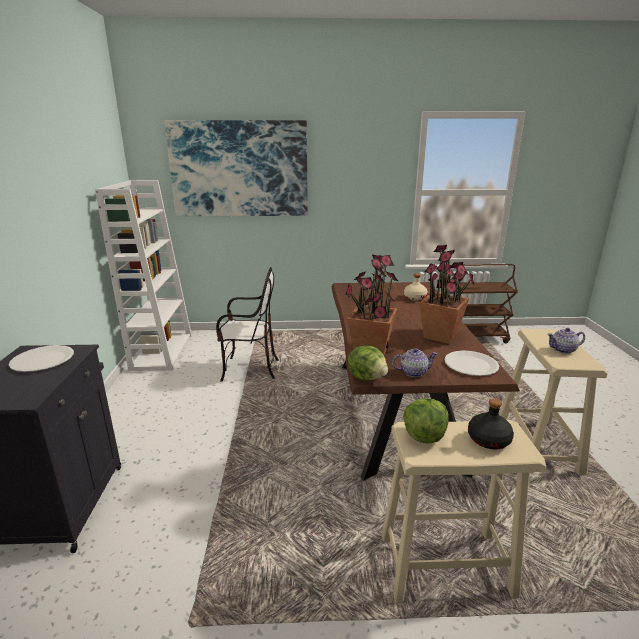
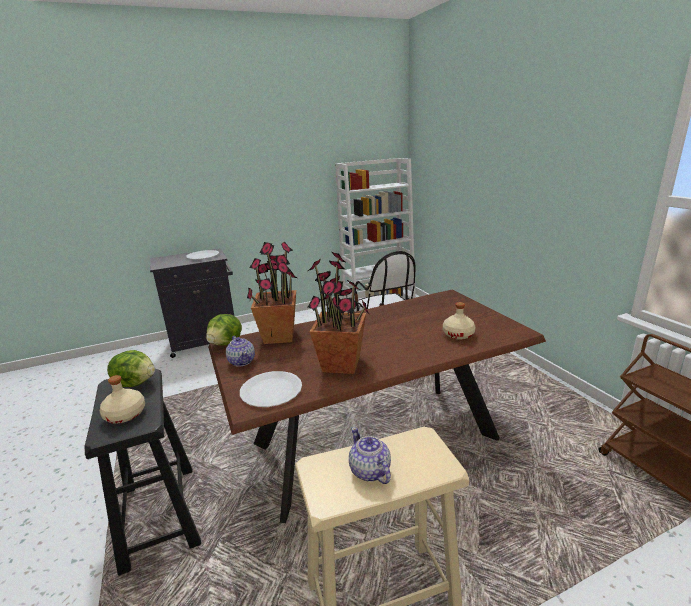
camera: 70 degrees right, 0 degrees up
(239, 169) = (467, 151): picture -> none
(444, 564) = (160, 515): beige stool -> black stool
(489, 440) = (125, 415): black bottle -> beige bottle

